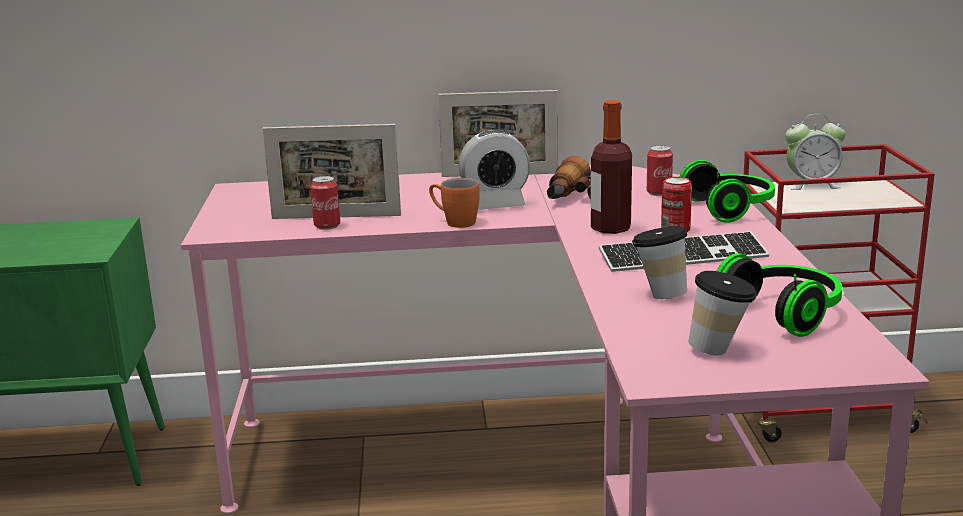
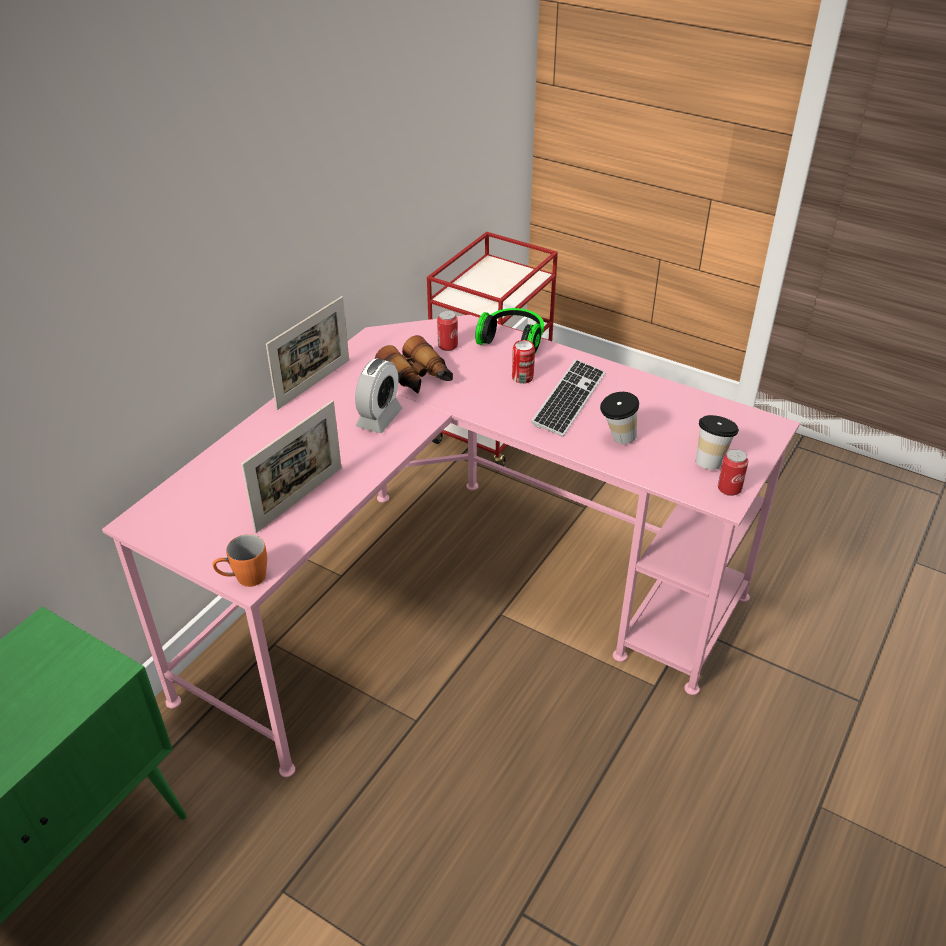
camera: 55 degrees left, 20 degrees up
(327, 226) = (315, 512): can -> can (729, 489)
(454, 222) = (390, 451): orange mug -> orange mug (244, 579)
(610, 228) = (488, 398): bottle -> none
(785, 313) = (686, 414): headphones -> none
(811, 185) = (470, 283): alarm clock -> none

